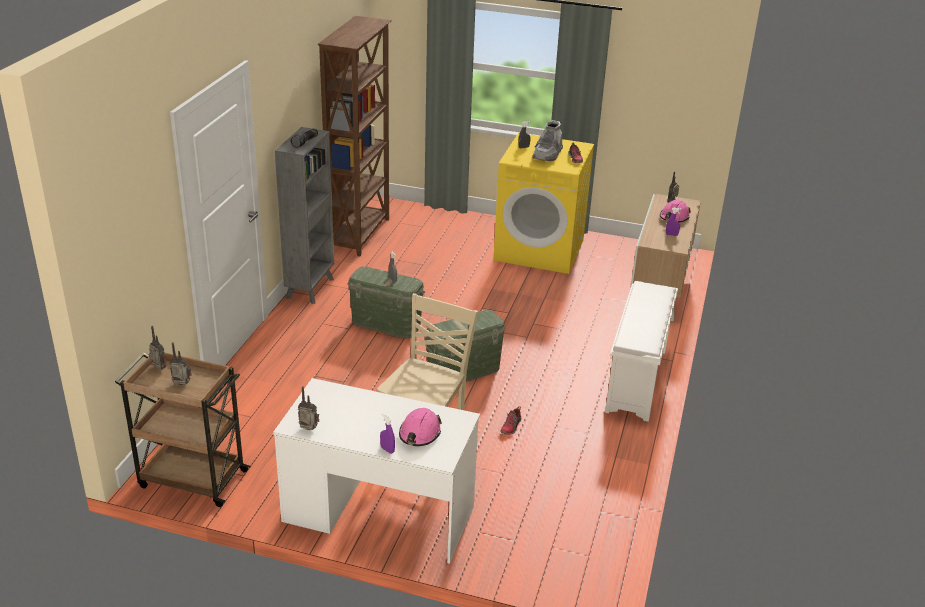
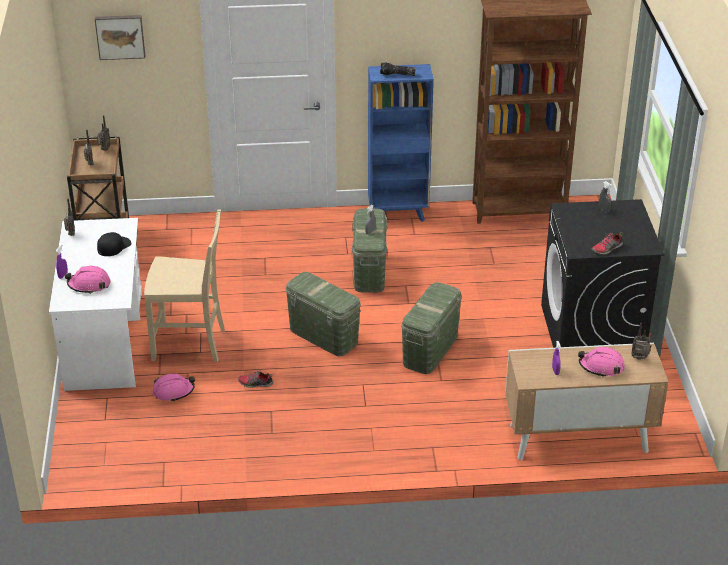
camera: 70 degrees right, 5 degrees up
(127, 222) = (120, 36): none -> picture
(310, 288) = (398, 214): grey bookcase -> blue bookcase
(356, 404) = (114, 246): none -> black cap
(494, 482) = (173, 391): none -> pink hard hat
(518, 323) = (430, 350): none -> green storage box
(540, 250) = (592, 332): yellow washing machine -> black washing machine
(547, 155) = (599, 229): grey boot -> none
(637, 381) = (379, 451): white shoe rack -> none

